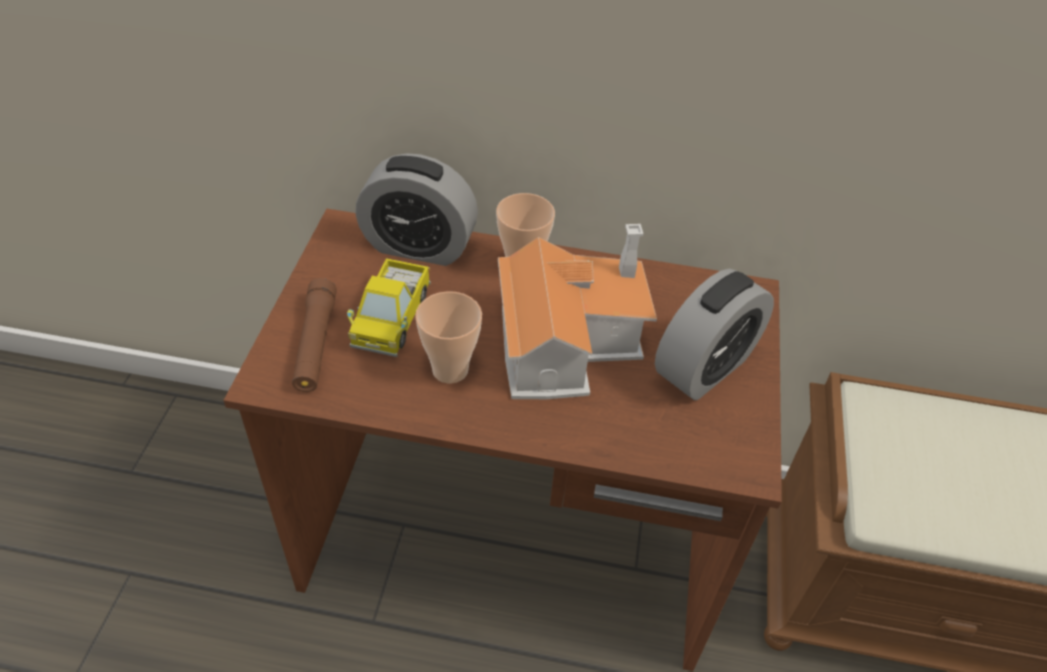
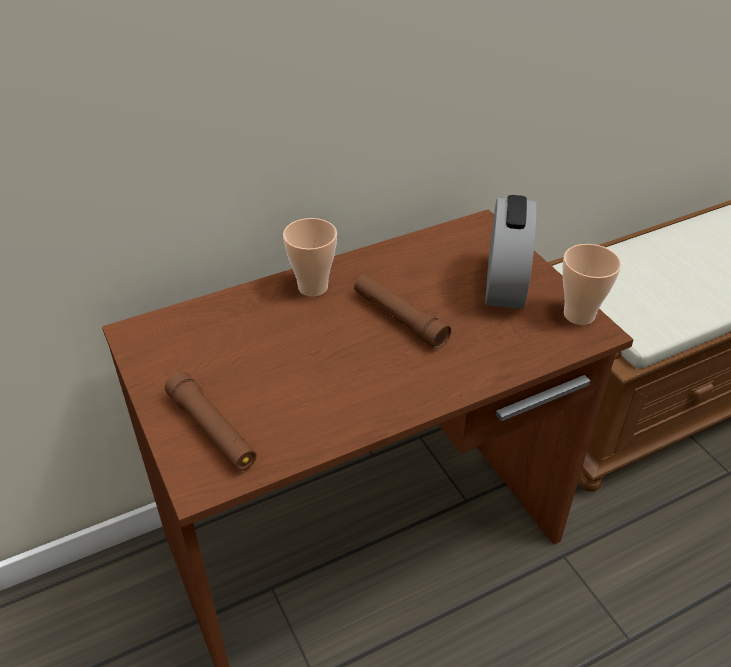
camera: 35 degrees left, 5 degrees down
(392, 319) = (254, 376): toy truck -> none
(419, 246) = (216, 314): alarm clock -> none
(450, 370) = (340, 386): cup -> cup (579, 315)
(567, 340) = (399, 318): toy house -> brown flashlight

